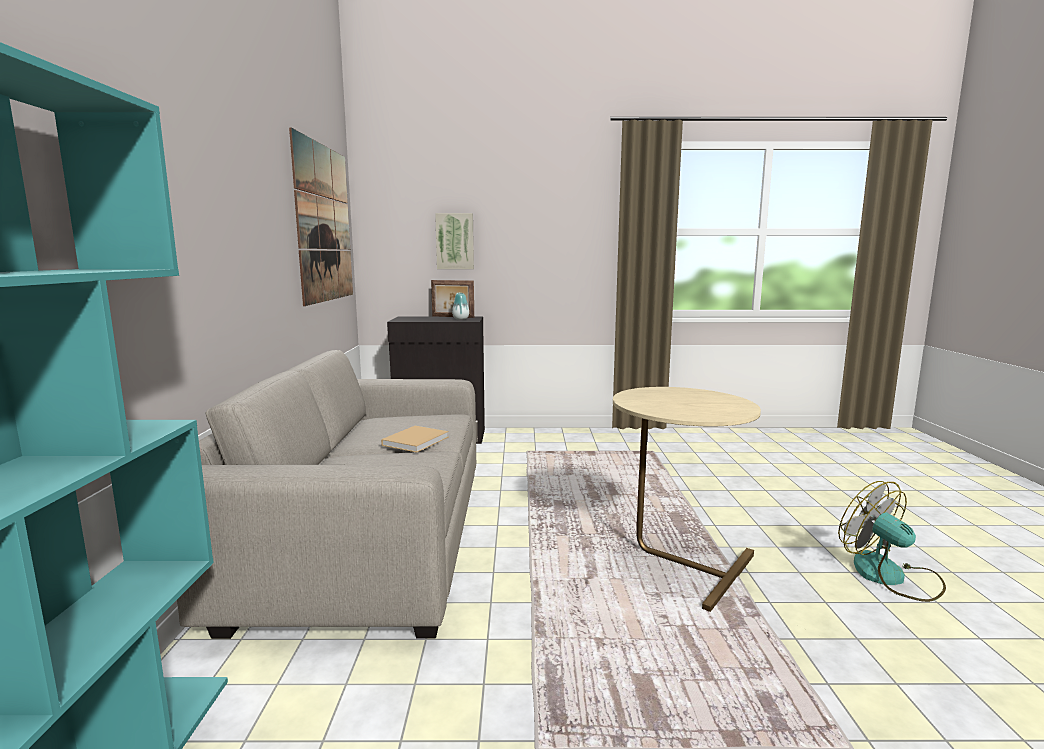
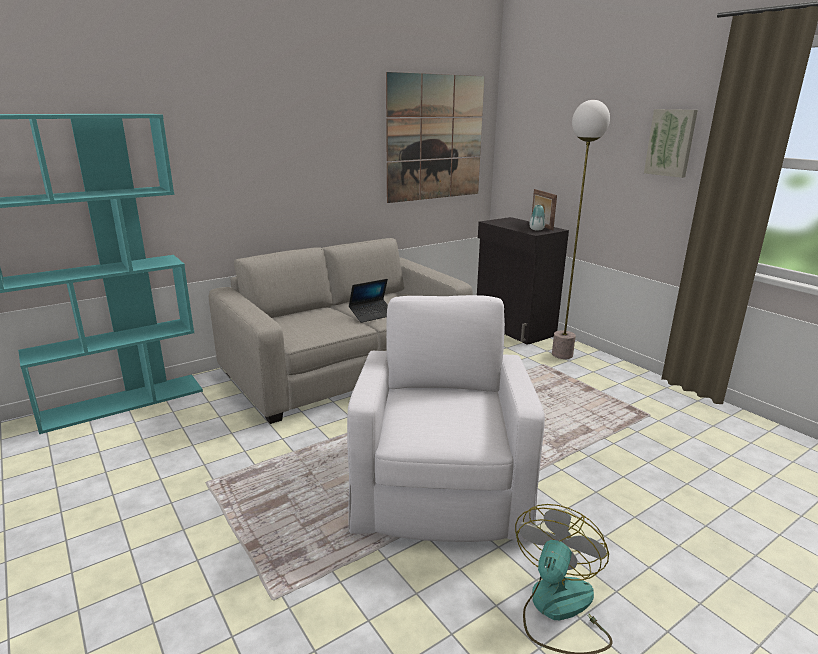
camera: 55 degrees right, 10 degrees up
(417, 440) = (372, 315): beige book -> laptop
(455, 241) = (560, 154): picture -> picture (671, 143)
(521, 440) = (562, 355): none -> floor lamp
(677, 562) = (441, 480): beige side table -> white armchair

